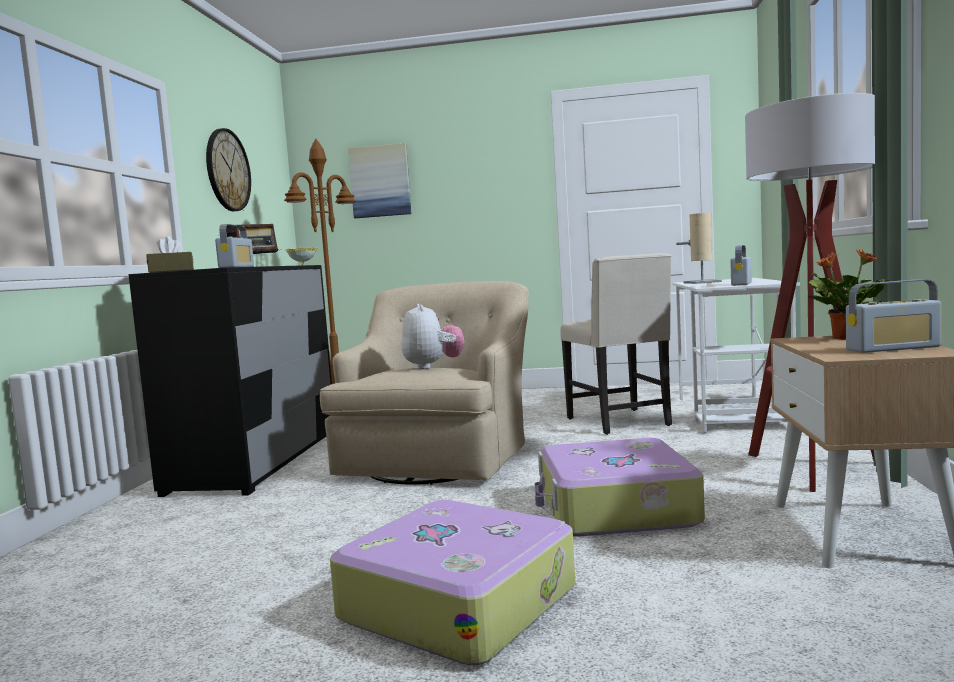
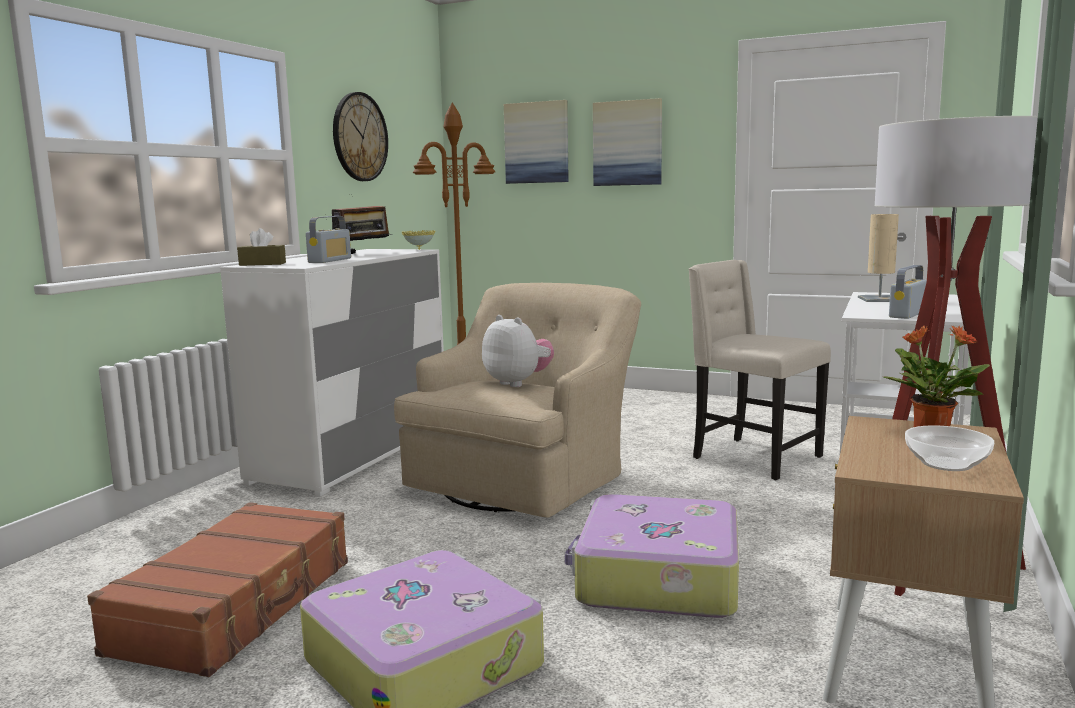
camera: 15 degrees right, 5 degrees up
(225, 591) = (237, 606): none -> brown suitcase
(258, 461) = (354, 454): black dresser -> white dresser
(433, 366) = (518, 383): plush toy -> plush toy turned 45 degrees counterclockwise
(462, 178) = (627, 143): none -> picture
(620, 422) = (753, 457): beige chair -> beige chair turned 135 degrees clockwise
(893, 348) = (947, 464): radio -> bowl

